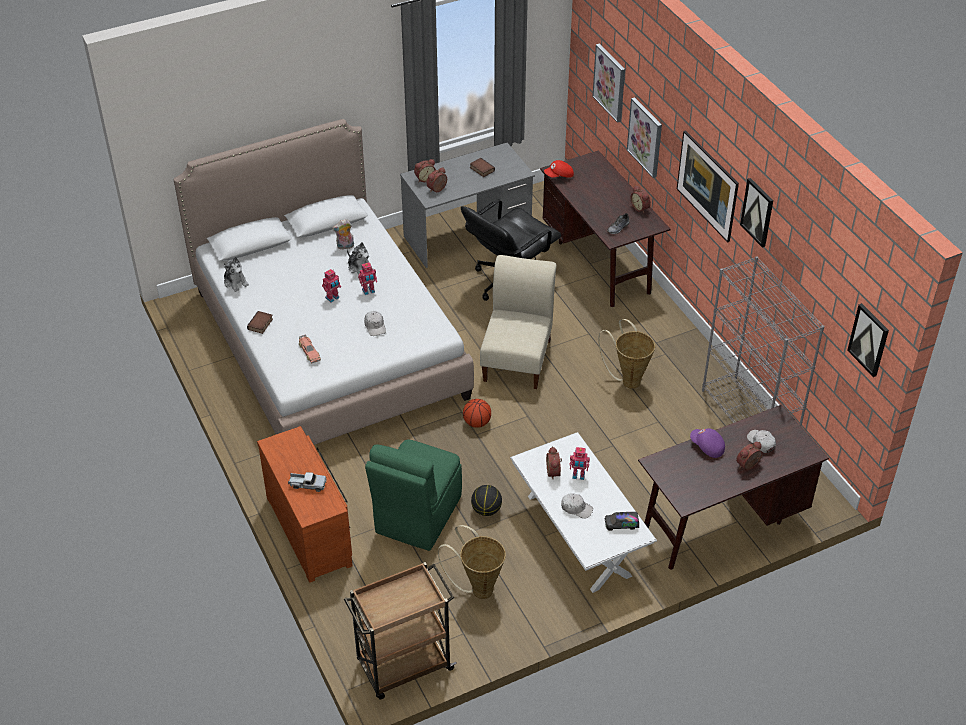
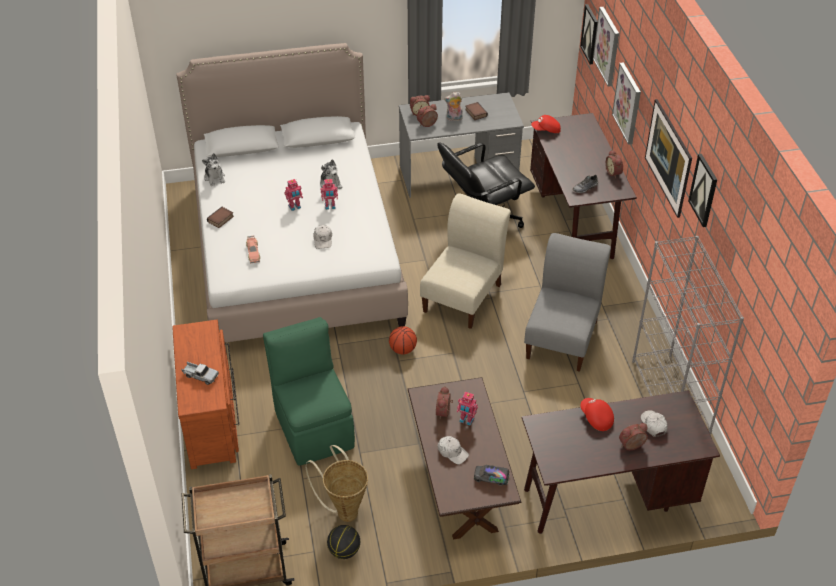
camera: 15 degrees right, 0 degrees up
(345, 246) = (325, 163): plush toy -> plush toy (454, 118)
(417, 516) = (313, 427): green chair -> green chair turned 120 degrees clockwise
(486, 510) = (380, 435): basketball -> basketball (344, 551)
(579, 535) = (460, 479): white coffee table -> brown coffee table
(628, 379) = (562, 337): basket -> grey chair
(707, 447) = (596, 418): purple cap -> red cap
(869, 339) = (780, 340): picture -> picture (590, 34)

